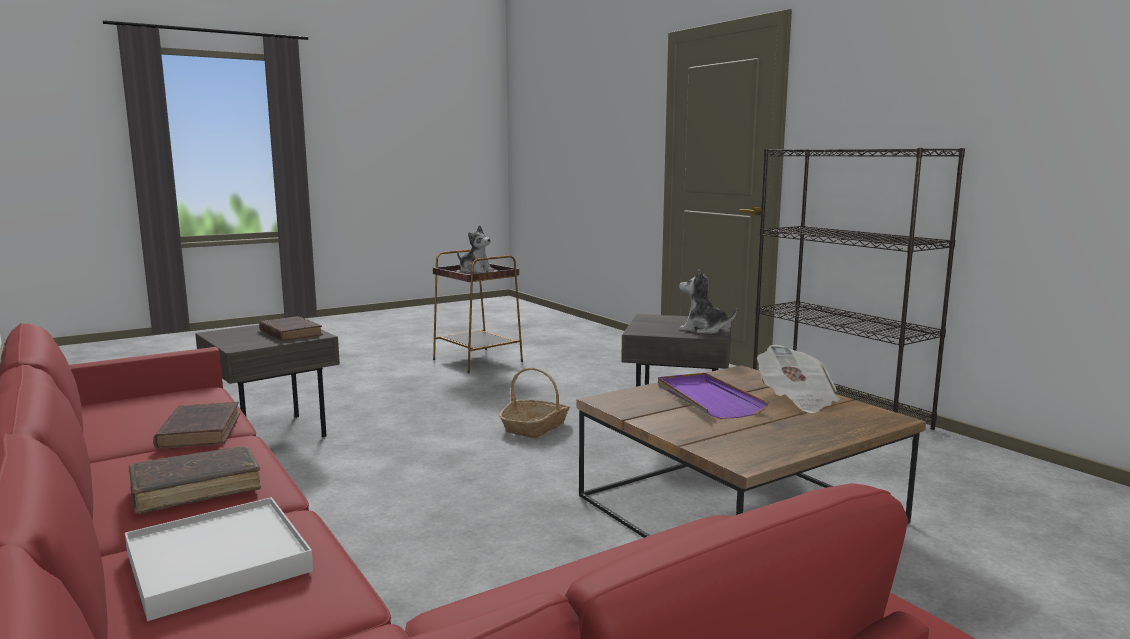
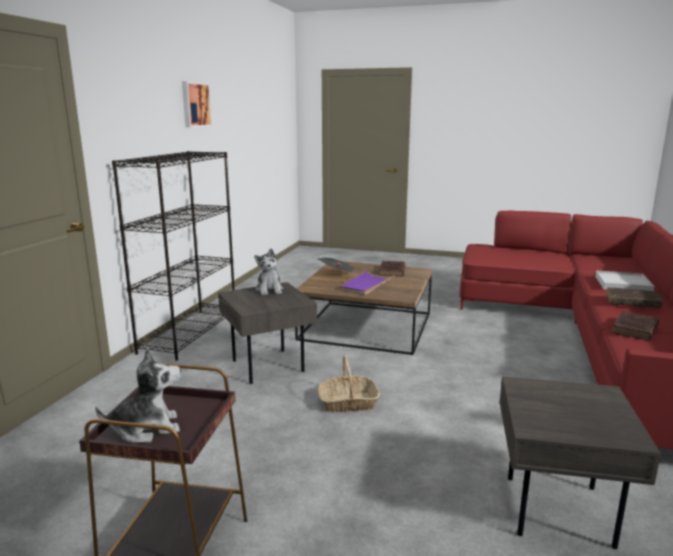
camera: 130 degrees left, 5 degrees up
(290, 333) = (544, 401): brown book -> brown book (392, 271)
(475, 271) = (147, 428): plush toy -> plush toy turned 75 degrees clockwise
(1028, 63) = (195, 104): none -> picture

